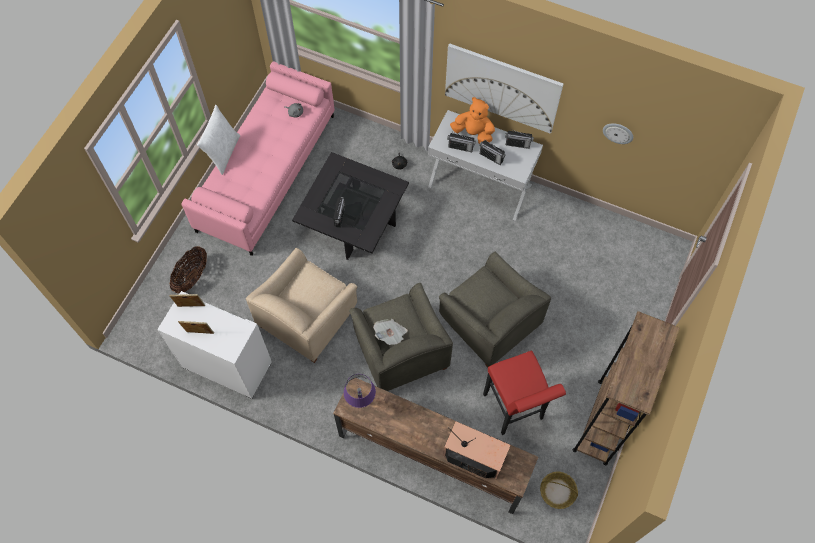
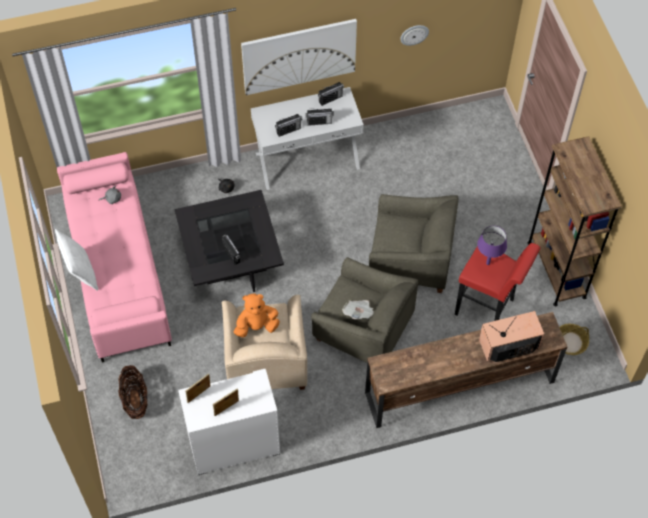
camera: 40 degrees left, 5 degrees down
(361, 404) = (394, 372): purple table lamp -> purple table lamp (488, 263)
(473, 133) = (288, 113): orange plush toy -> orange plush toy (256, 326)

